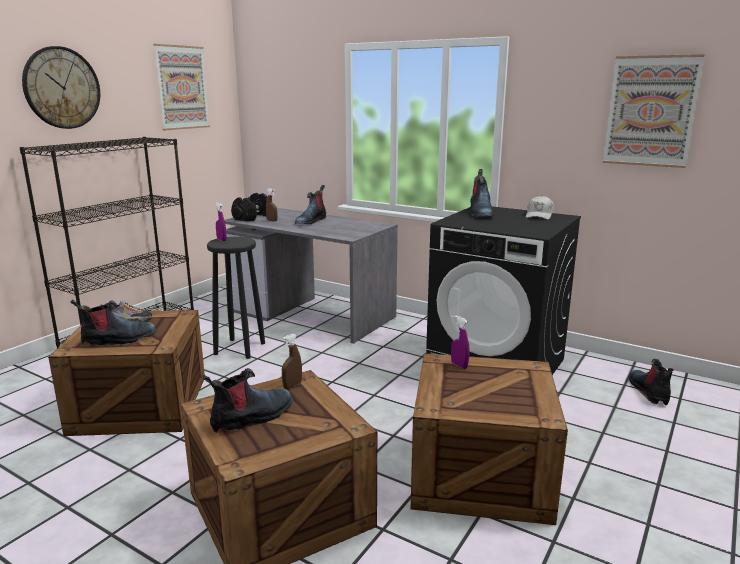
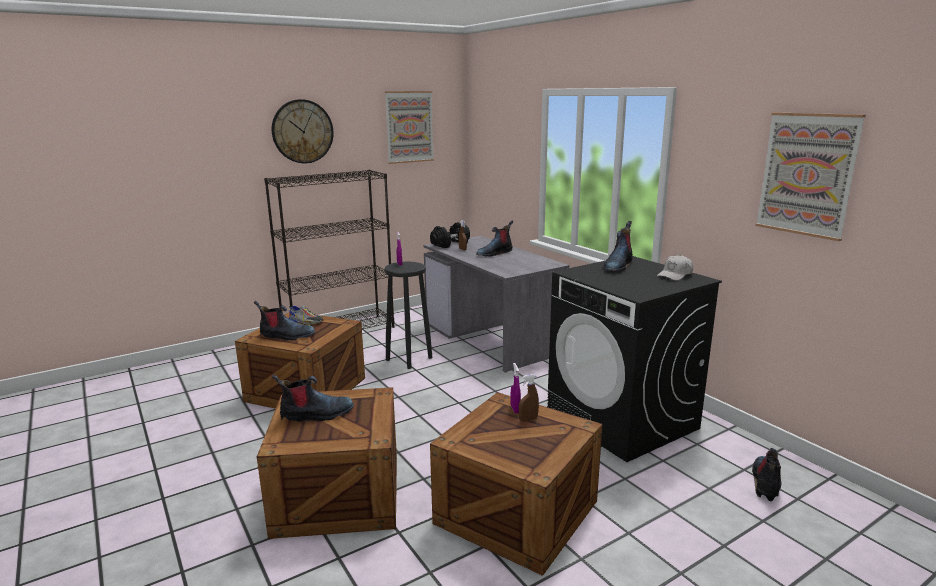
camera: 25 degrees right, 0 degrees up
(292, 385) = (367, 397): brown spray bottle -> brown spray bottle (528, 419)

